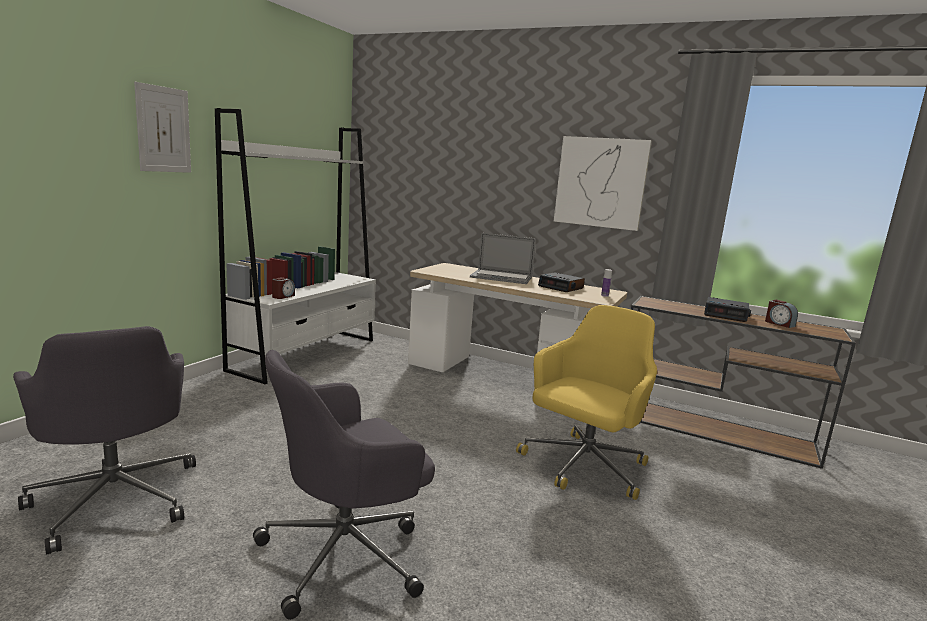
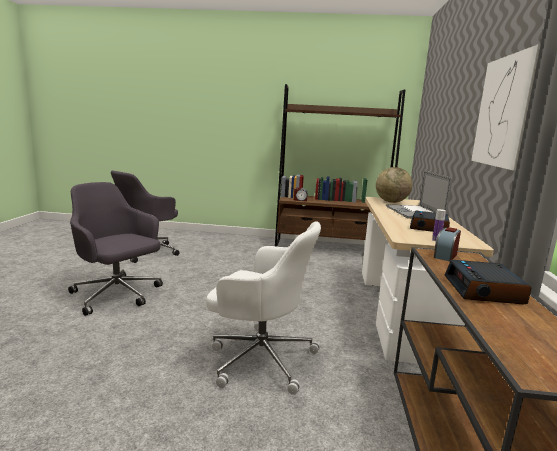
camera: 70 degrees right, 0 degrees up
(163, 129) = (258, 100): picture -> none
(306, 354) = (330, 248): white bookcase -> brown bookcase
(447, 271) = (391, 202): none -> globe
(583, 466) = (260, 358): yellow office chair -> white office chair
(779, 324) = (518, 326): alarm clock -> alarm clock (445, 256)

